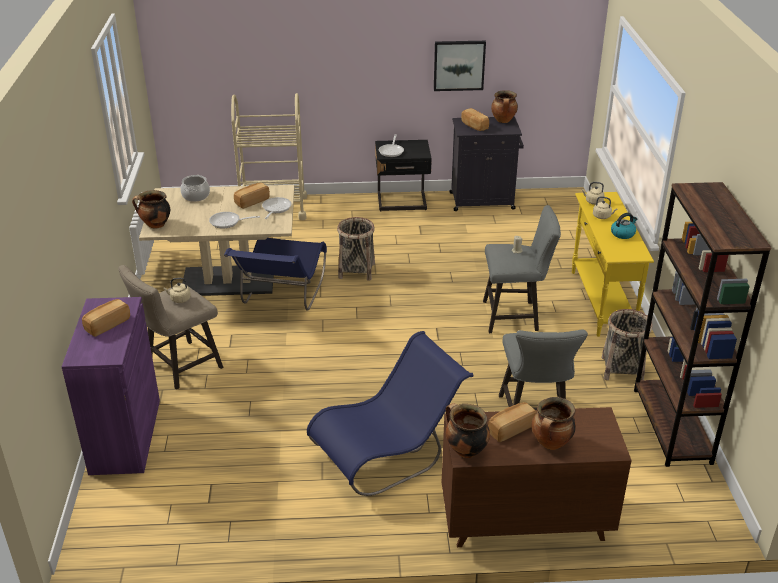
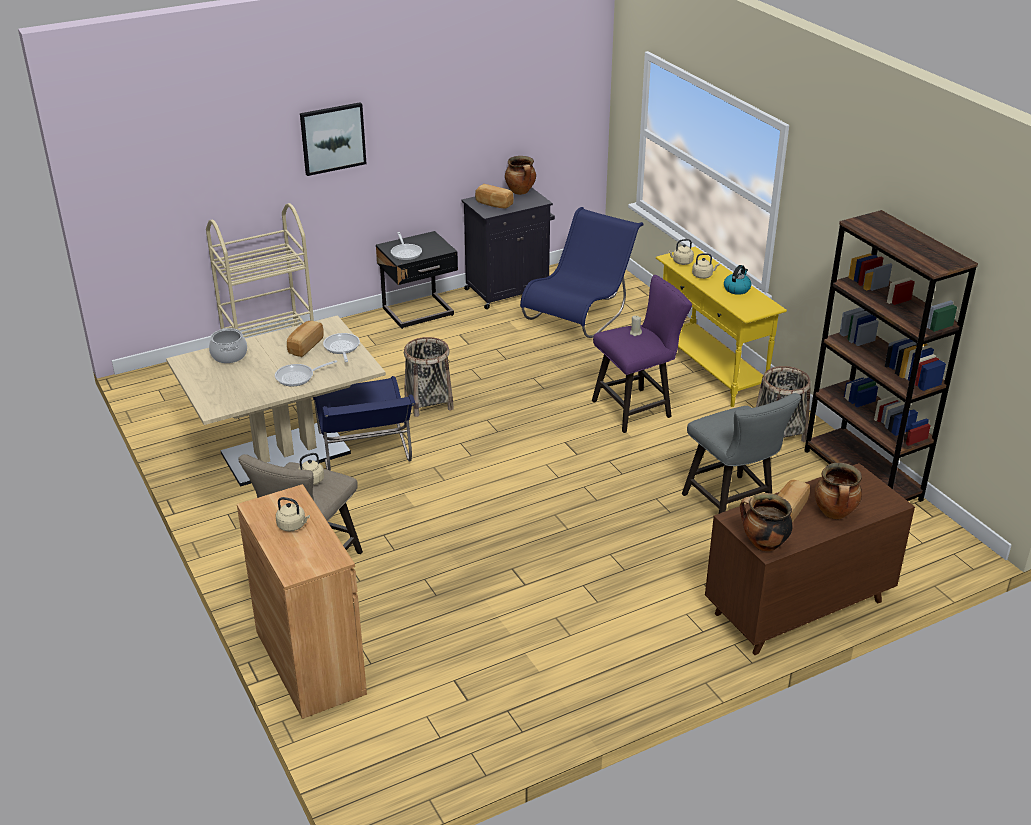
camera: 25 degrees left, 0 degrees up
(107, 324) = (293, 526): bread -> beige kettle
(125, 436) = (310, 662): purple cabinet -> brown cabinet
(155, 225) = (210, 402): cooking pot -> none
(388, 454) = (617, 587): blue chair -> blue chair (580, 313)
(459, 65) = (463, 135): picture -> picture (332, 138)
(515, 316) = (637, 408): grey stool -> purple stool

